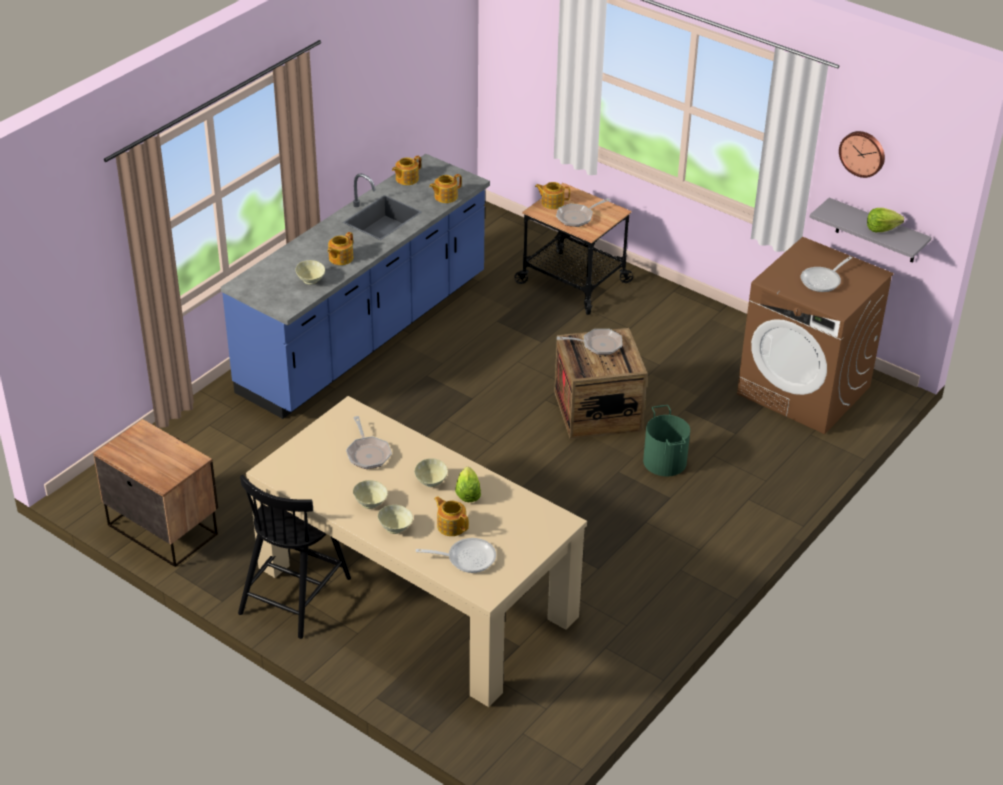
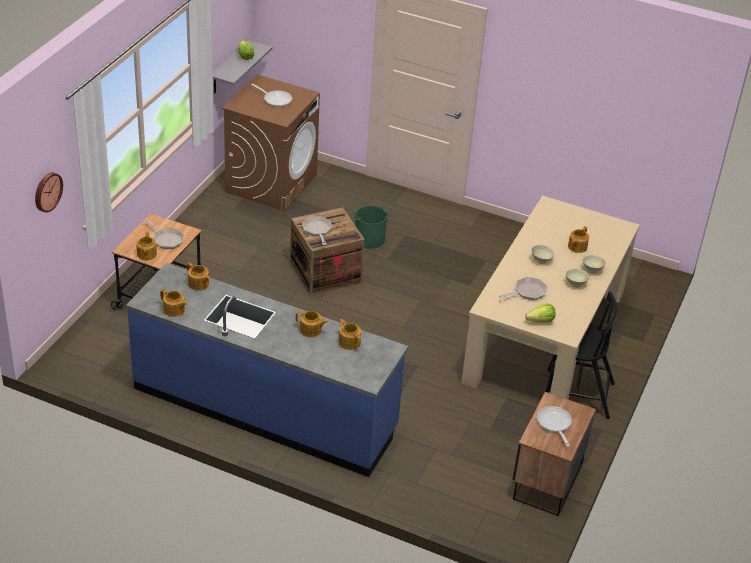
camera: 105 degrees left, 0 degrees up
(310, 281) = (349, 342): beige bowl -> teapot
(467, 493) = (543, 243): lettuce -> lettuce (540, 321)
(467, 558) = (601, 237): frying pan -> frying pan (554, 424)
(863, 153) = (218, 26): wall clock -> wall clock (47, 191)

